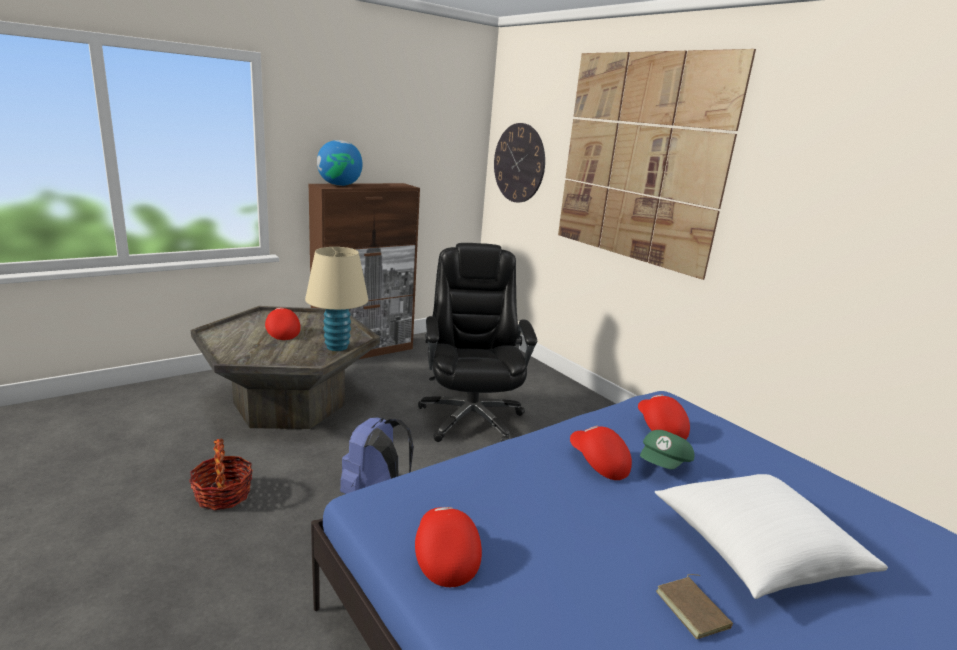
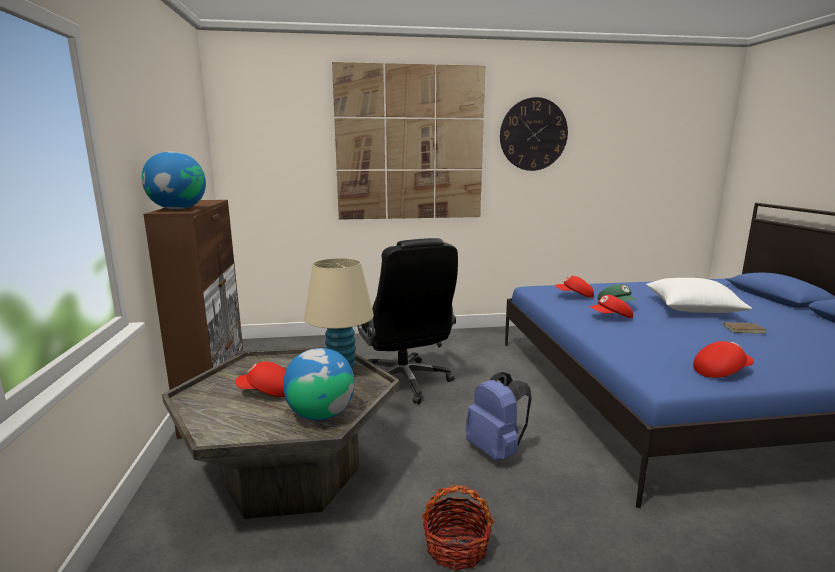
camera: 60 degrees left, 5 degrees down
(255, 355) = (321, 414): none -> globe
(444, 556) = (720, 371): red cap -> red cap turned 150 degrees clockwise
(471, 417) = (404, 382): black office chair -> black office chair turned 135 degrees counterclockwise
(519, 163) = (267, 164): wall clock -> wall clock (533, 134)

